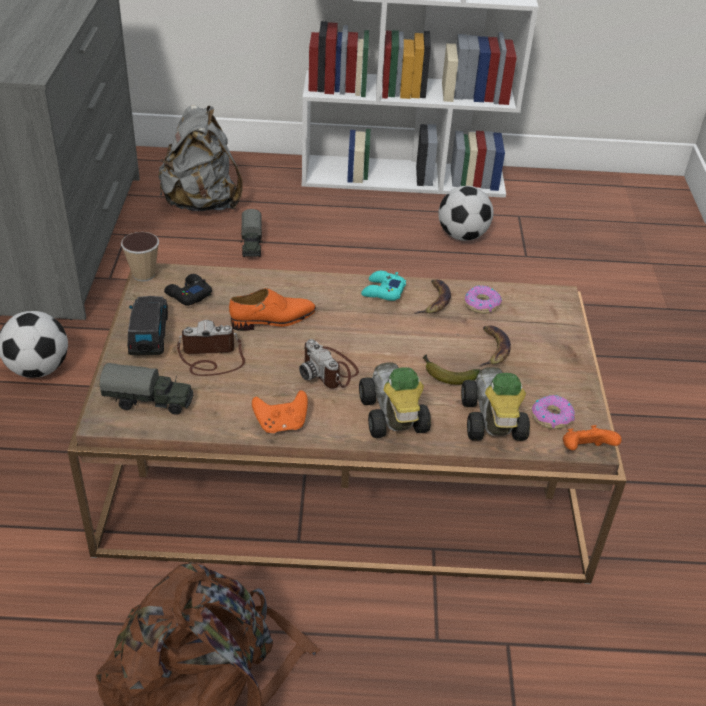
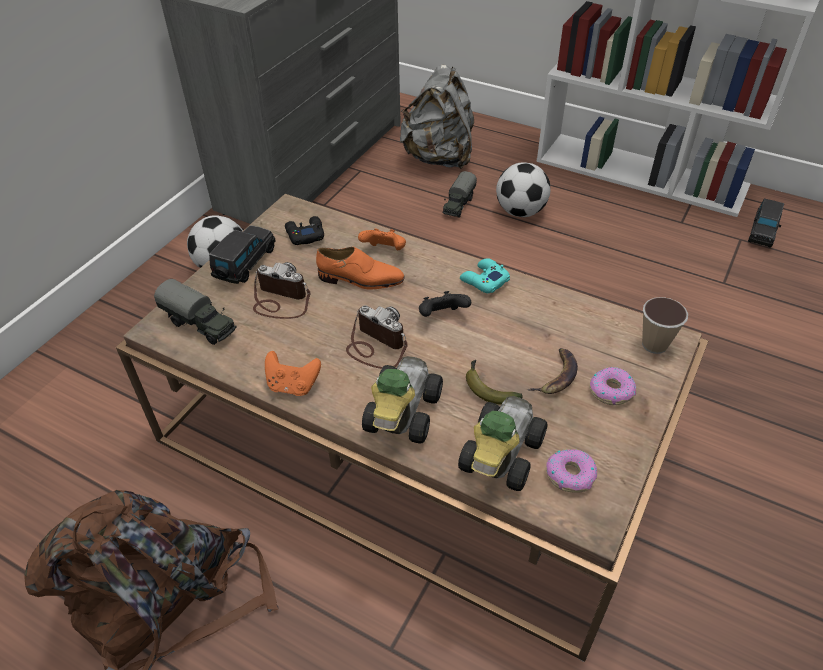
camera: 30 degrees right, 5 degrees up
(144, 275) = (282, 207): cup -> cup (654, 344)
(329, 370) = (375, 345): camera -> camera turned 135 degrees clockwise
(368, 330) = (442, 316): none -> black game controller
(434, 300) = (530, 305): banana -> none
(462, 235) = (666, 245): football -> football (520, 211)
(481, 304) = (578, 323): donut -> donut (611, 390)
(532, 206) = (762, 232): none -> black toy car
(584, 451) = (581, 529): orange game controller -> orange game controller (384, 251)

